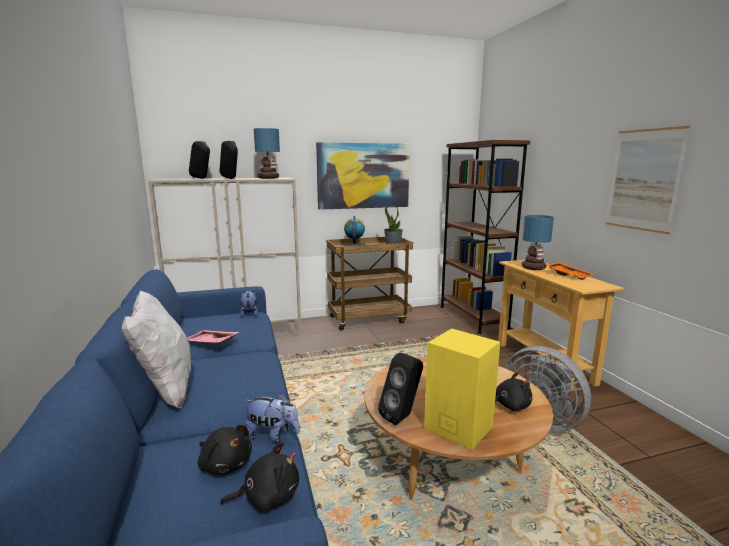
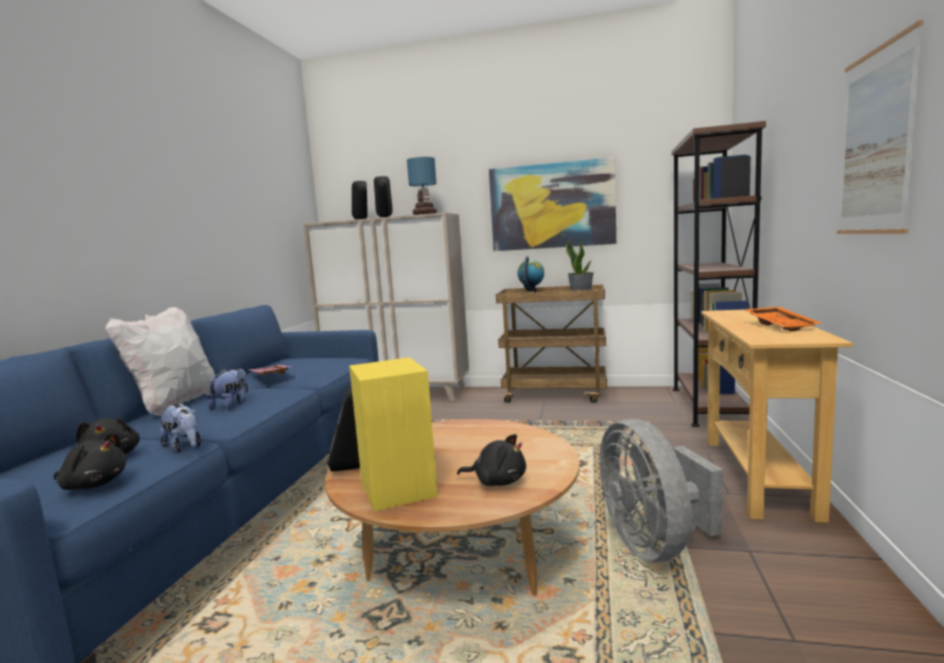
camera: 30 degrees right, 5 degrees down
(249, 314) = (348, 358): plush toy -> plush toy (231, 405)
(534, 268) = (740, 318): table lamp -> none

